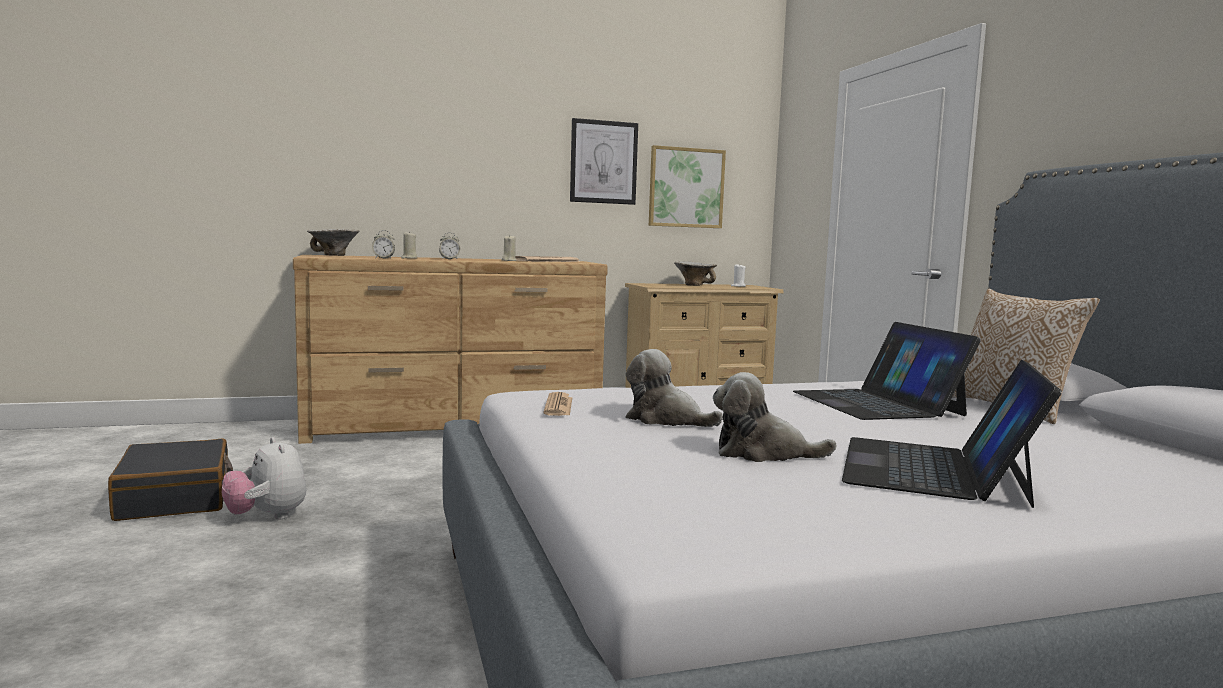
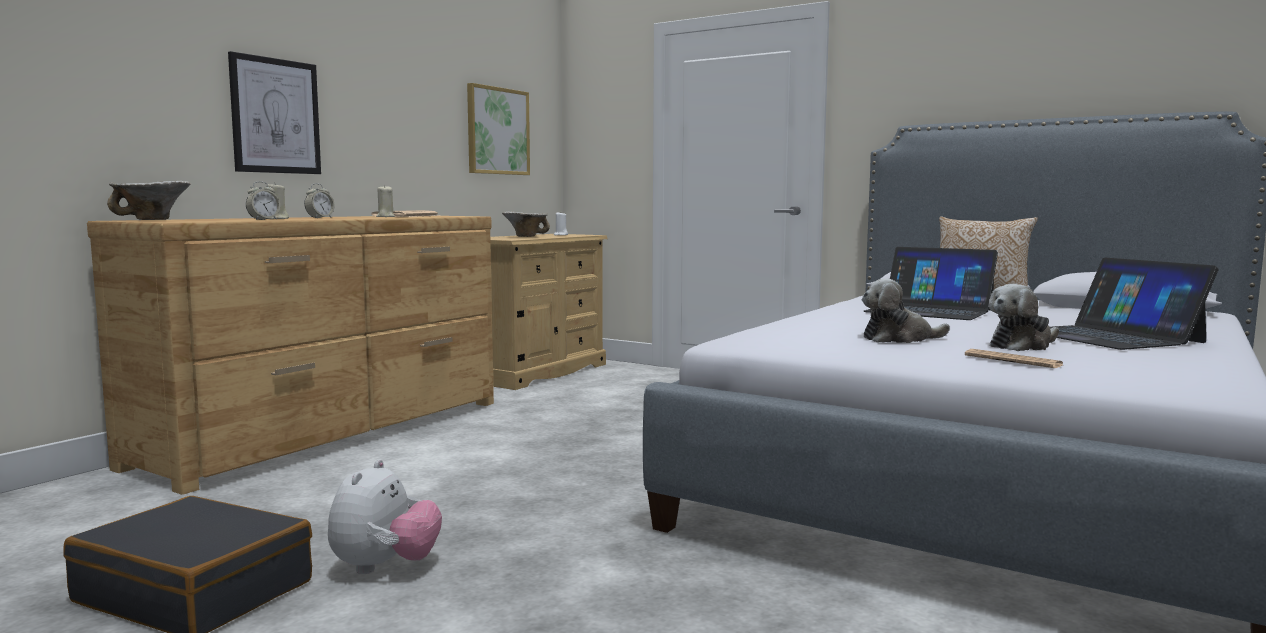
camera: 40 degrees left, 0 degrees up
(267, 517) = (385, 567): plush toy -> plush toy turned 90 degrees counterclockwise
(558, 406) = (812, 343): newspaper -> newspaper (1013, 360)
(603, 162) = (426, 99): picture -> picture (275, 116)

